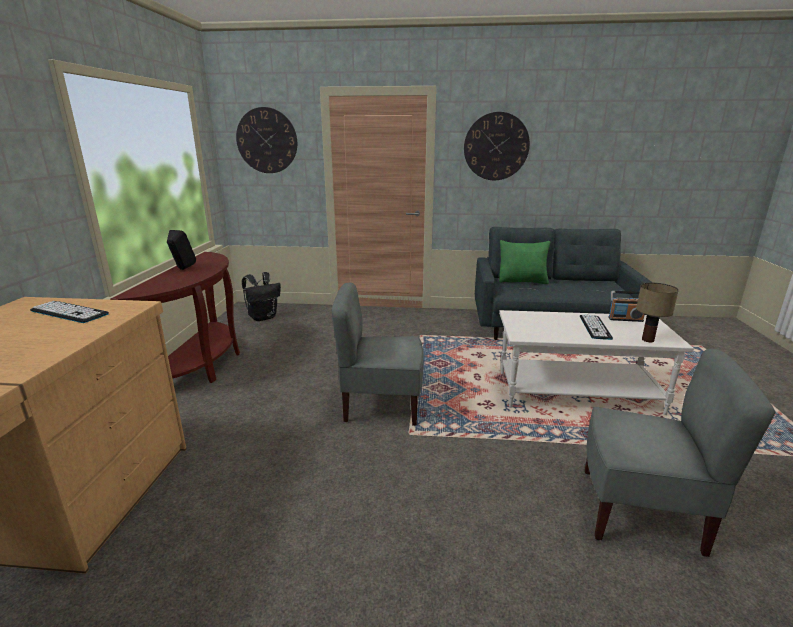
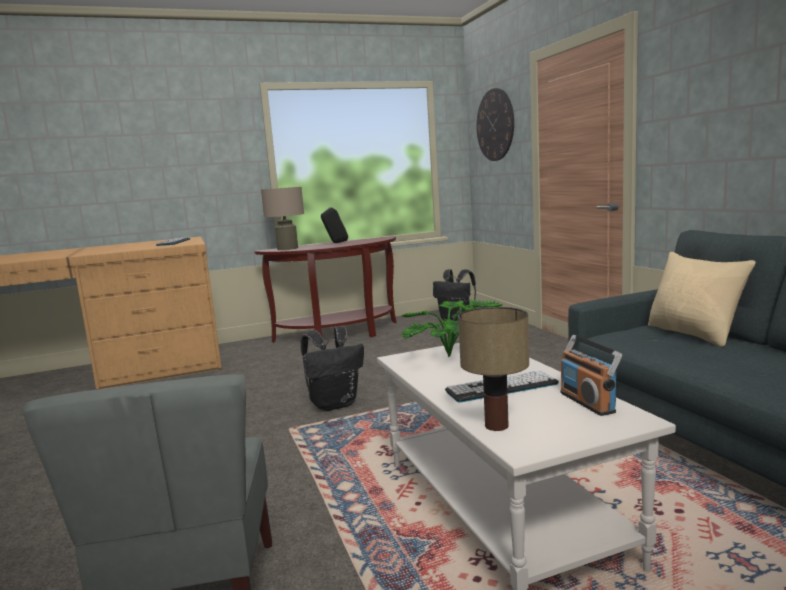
camera: 65 degrees right, 10 degrees down
(156, 286) = (287, 248): none -> beige table lamp
(381, 405) = (335, 404): grey chair -> black backpack
(496, 146) = (717, 86): wall clock -> none
(522, 281) = (694, 334): green pillow -> beige pillow
(533, 325) = (452, 358): none -> potted plant

